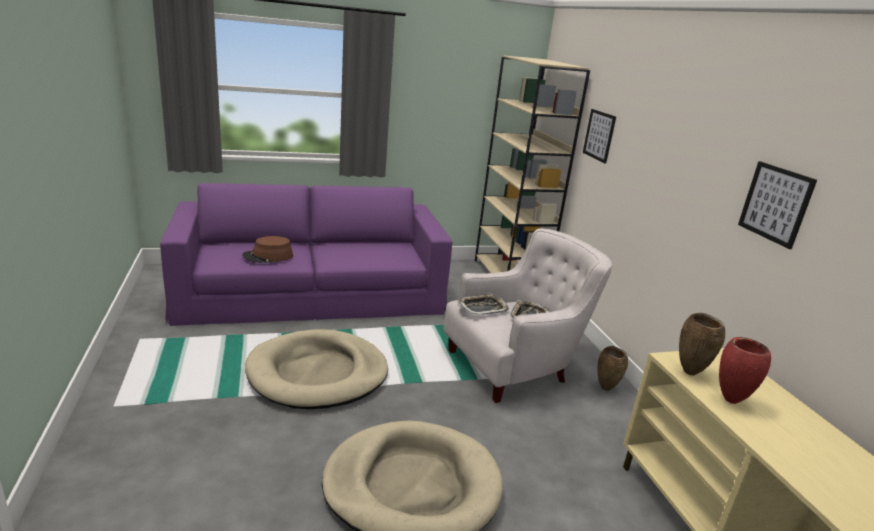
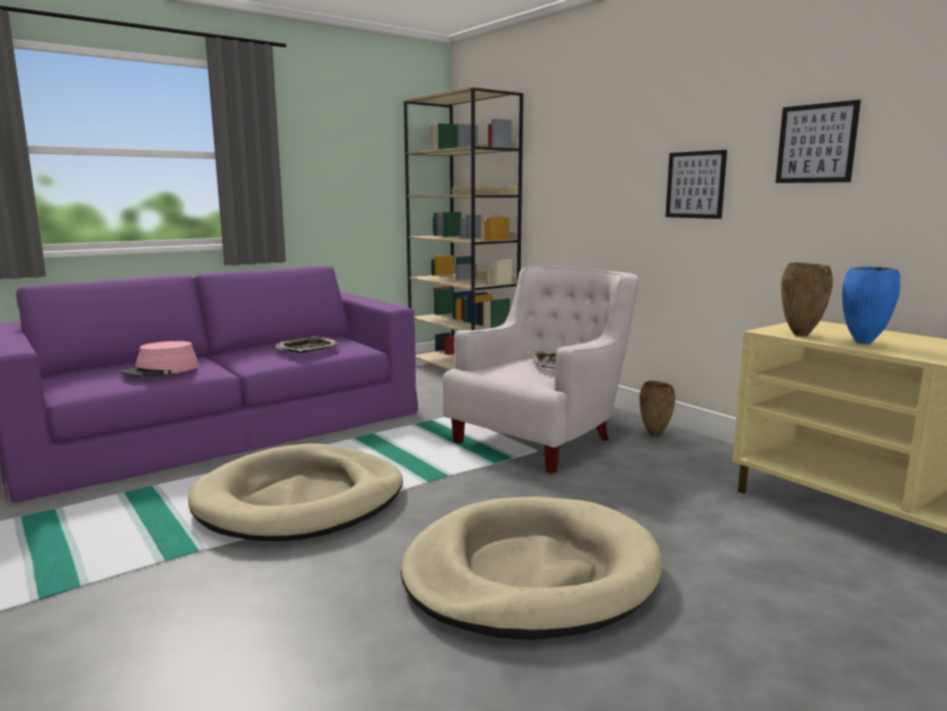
camera: 20 degrees left, 10 degrees down
(268, 256) = (161, 370): brown hat -> pink hat
(482, 308) = (493, 367): tray -> tray (307, 349)
(599, 135) = (553, 161): picture -> picture (695, 185)
(729, 400) = (862, 343): red vase -> blue vase

